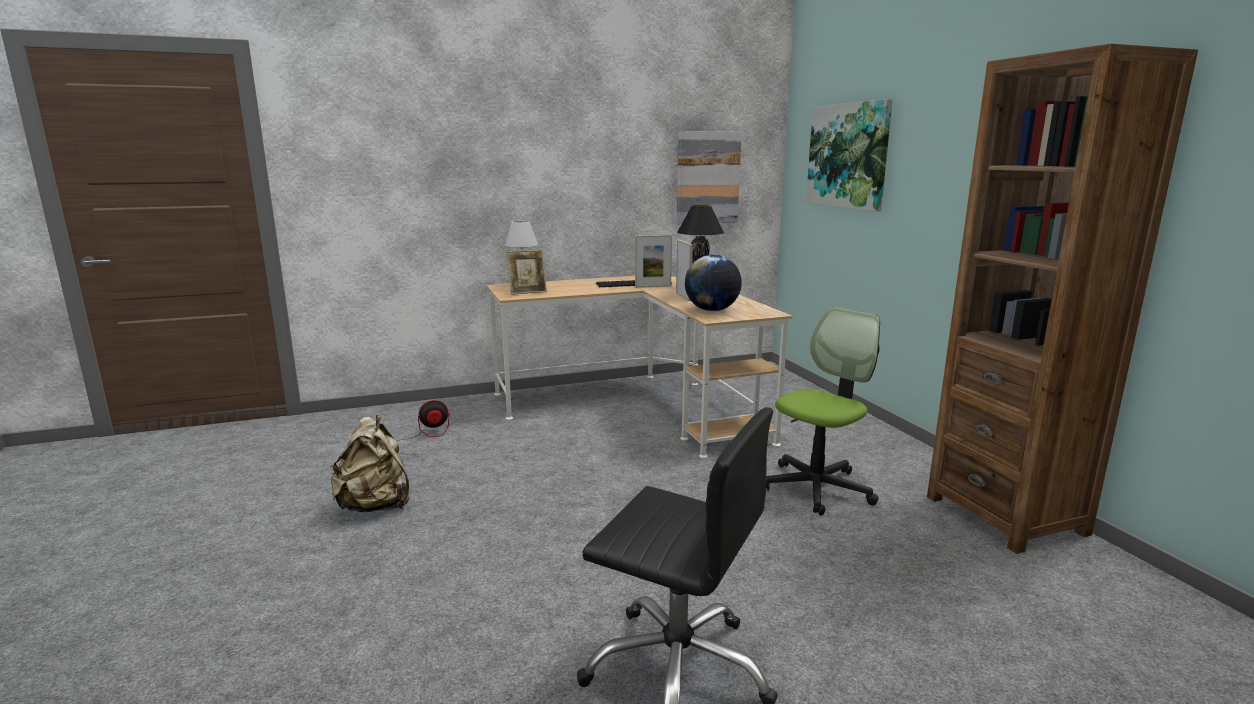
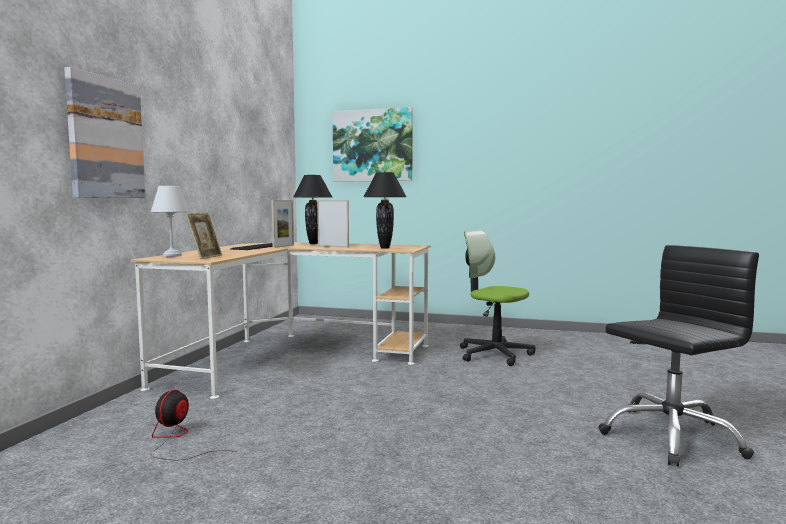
camera: 55 degrees left, 10 degrees down
(375, 506) = (298, 493): beige backpack -> none
(707, 178) = (263, 160): picture -> picture (105, 138)
(712, 310) = (385, 248): globe -> black table lamp
(816, 488) = (494, 354): office chair -> office chair turned 45 degrees counterclockwise
(1005, 515) = (566, 336): brown bookcase -> none

